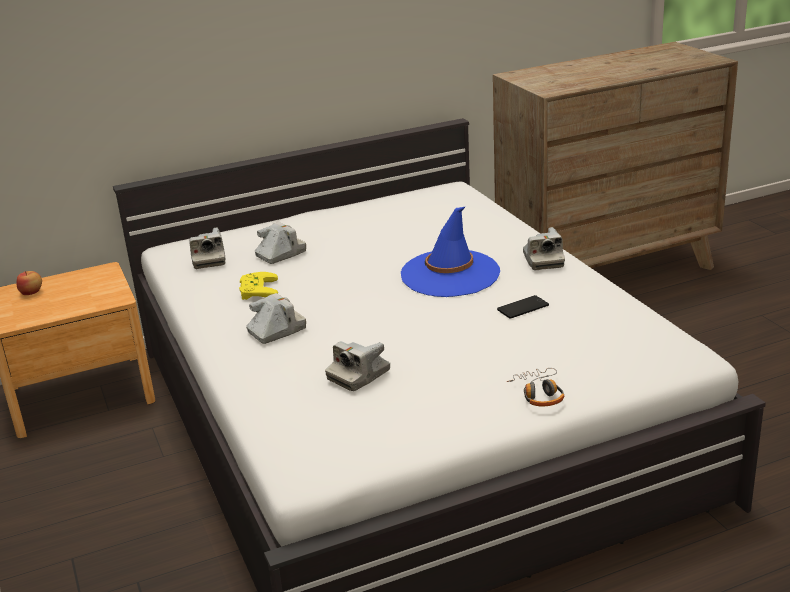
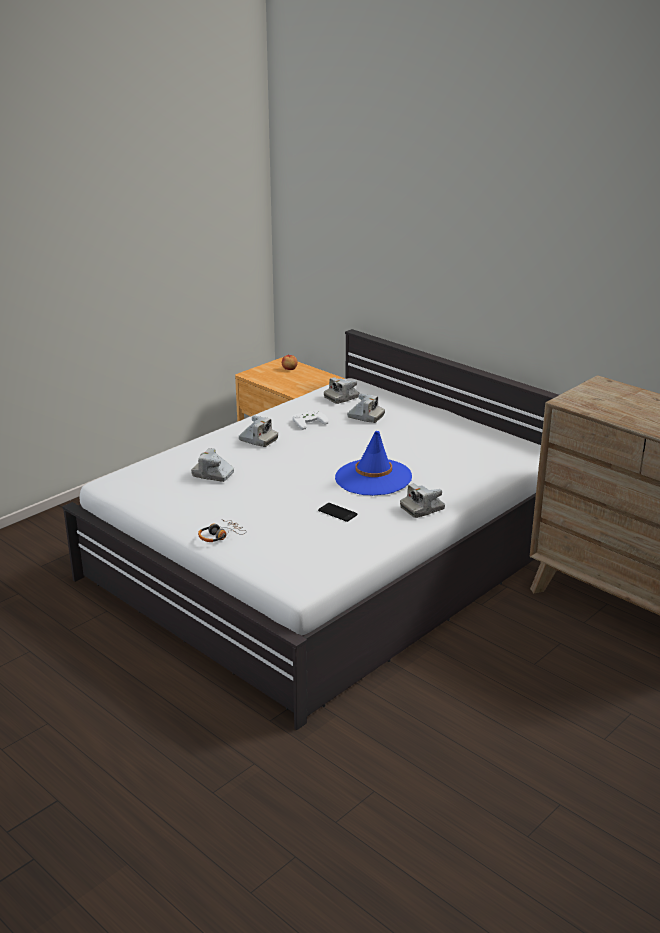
camera: 65 degrees right, 0 degrees up
(256, 290) = (308, 422): yellow game controller -> white game controller

